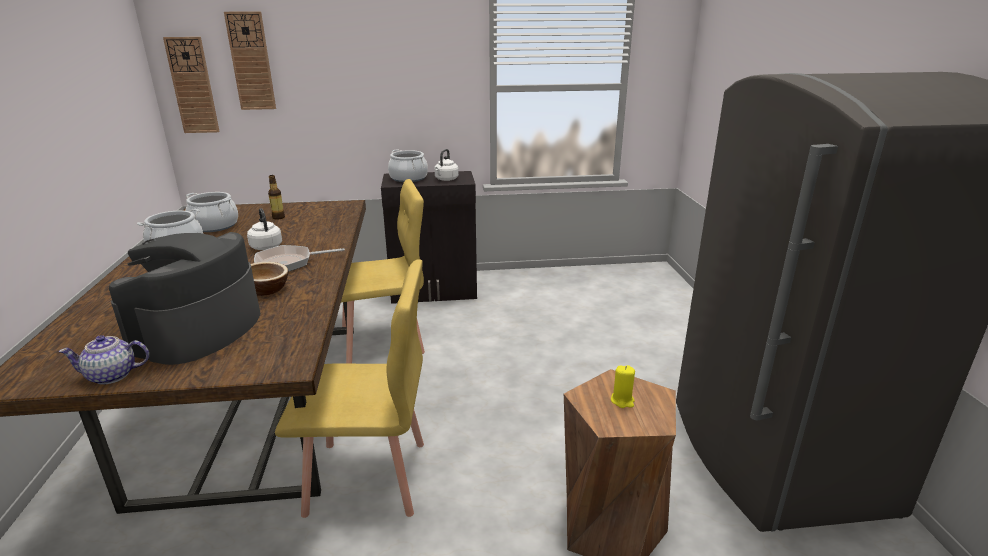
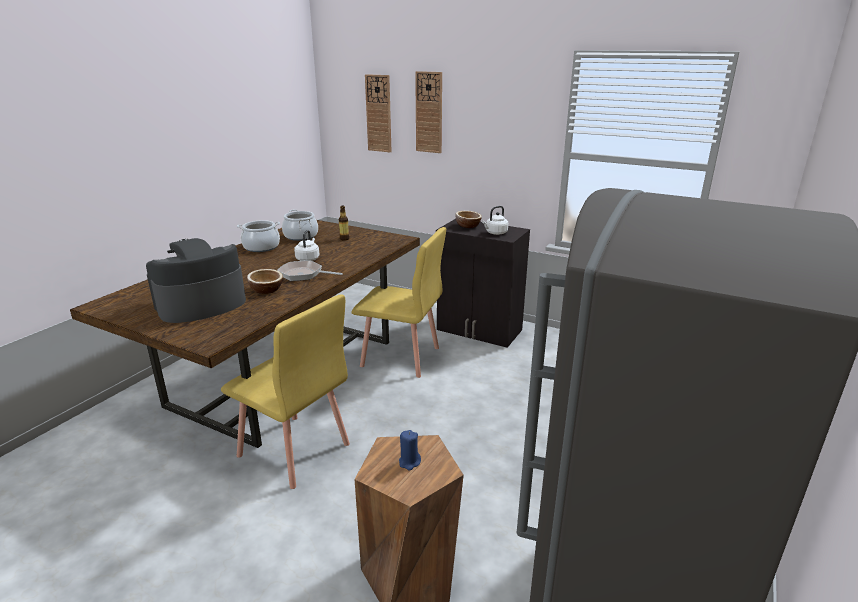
camera: 35 degrees right, 0 degrees up
(112, 375) = (134, 318): teapot -> none
(192, 86) = (341, 128): wall clock -> wall clock (429, 112)
(408, 178) = (468, 226): cooking pot -> bowl
(622, 401) = (409, 462): yellow candle -> blue candle

